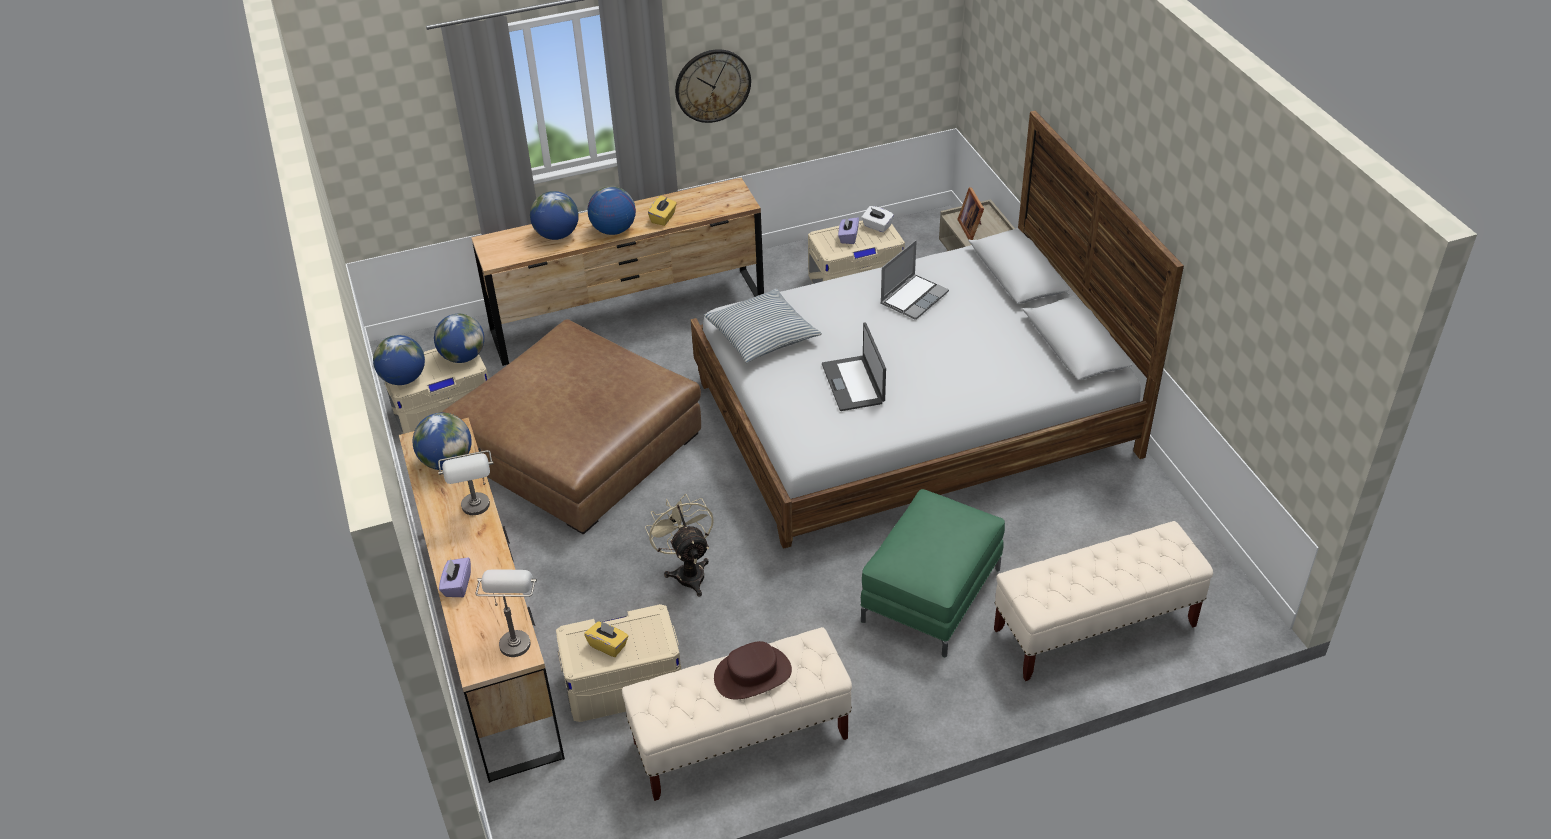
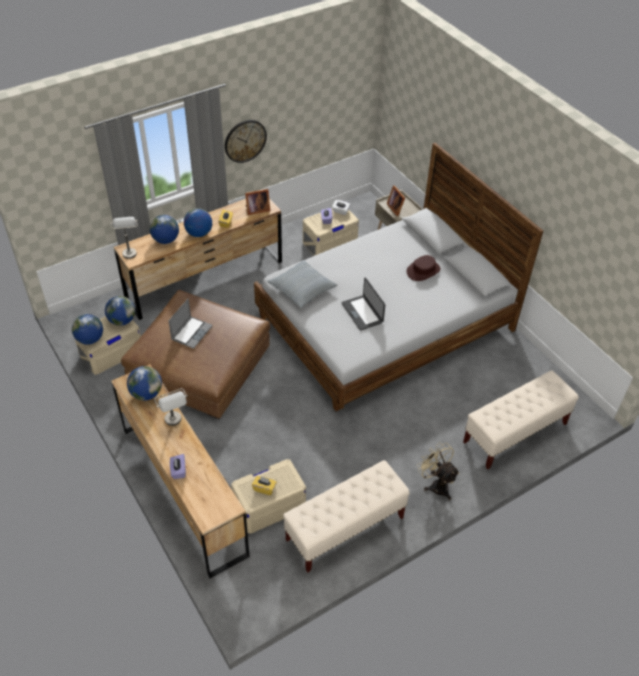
camera: 15 degrees left, 5 degrees up
(515, 636) = (223, 497): grey table lamp -> grey table lamp (128, 250)
(687, 571) = (286, 433): beige fan -> beige fan (436, 484)
(720, 203) = (256, 210): none -> picture frame
(752, 675) = (355, 494): brown hat -> brown hat (423, 271)
(914, 297) = (380, 256): laptop -> laptop (191, 332)
(931, 595) = (424, 427): green ottoman -> none

